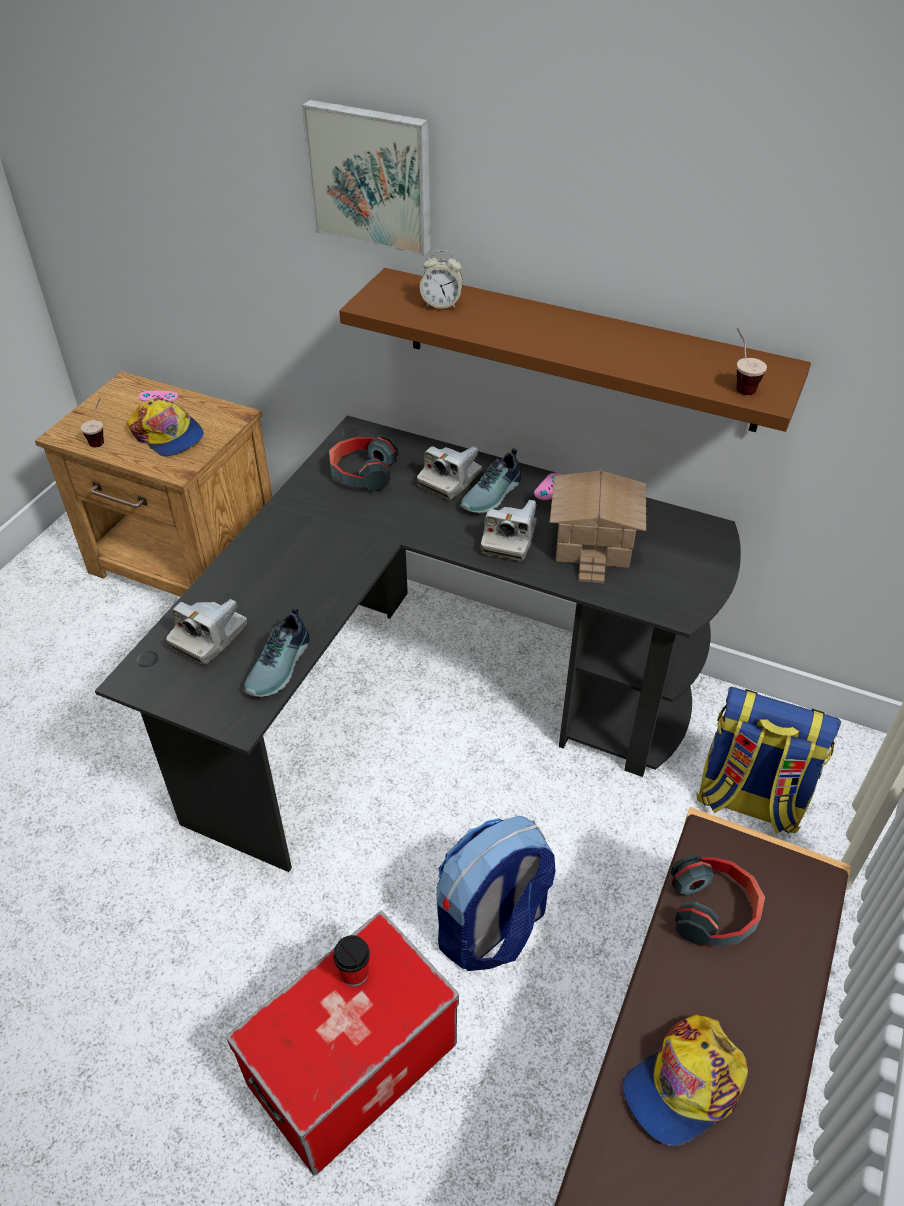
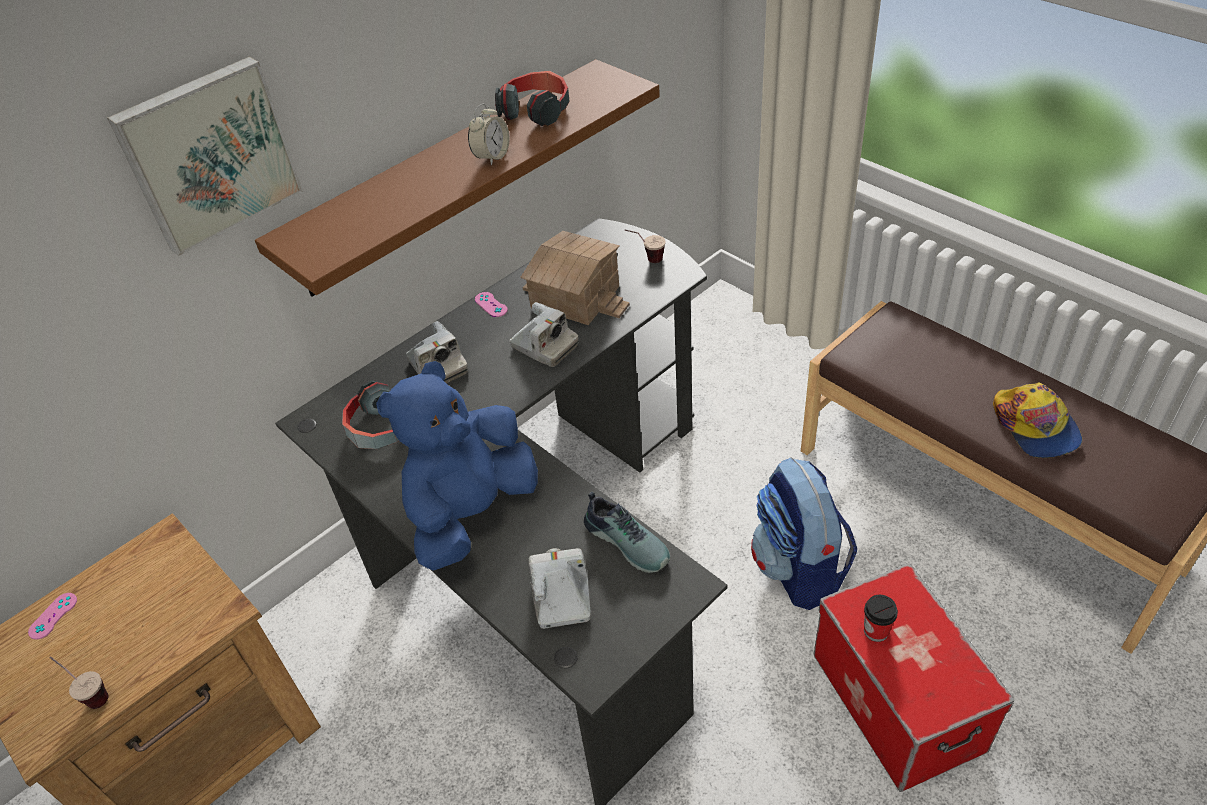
camera: 65 degrees left, 0 degrees up
(168, 435) = (145, 614): cap -> none
(209, 637) = (561, 595): camera -> camera turned 150 degrees counterclockwise
(284, 556) = (471, 513): none -> blue plush toy
(441, 304) = (361, 214): alarm clock -> alarm clock (492, 157)
(493, 495) = (478, 343): shoe -> none
(714, 910) = (907, 371): headphones -> headphones (536, 110)
(740, 384) = (604, 93): cup -> cup (646, 259)
(748, 800) = (738, 377): backpack -> none

